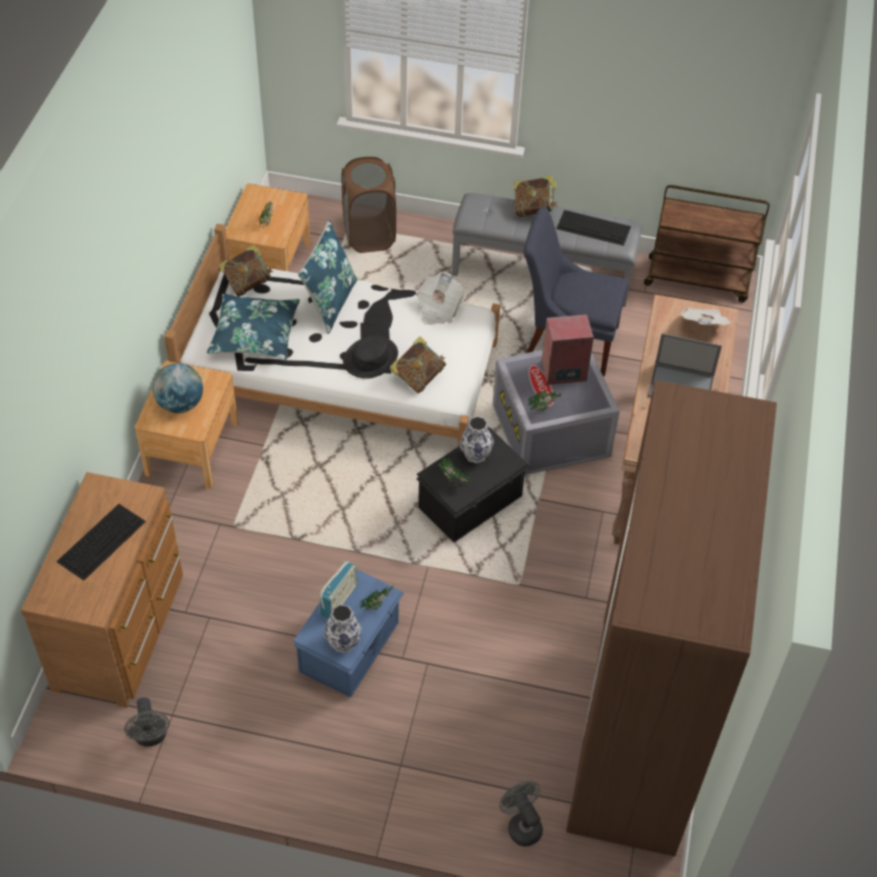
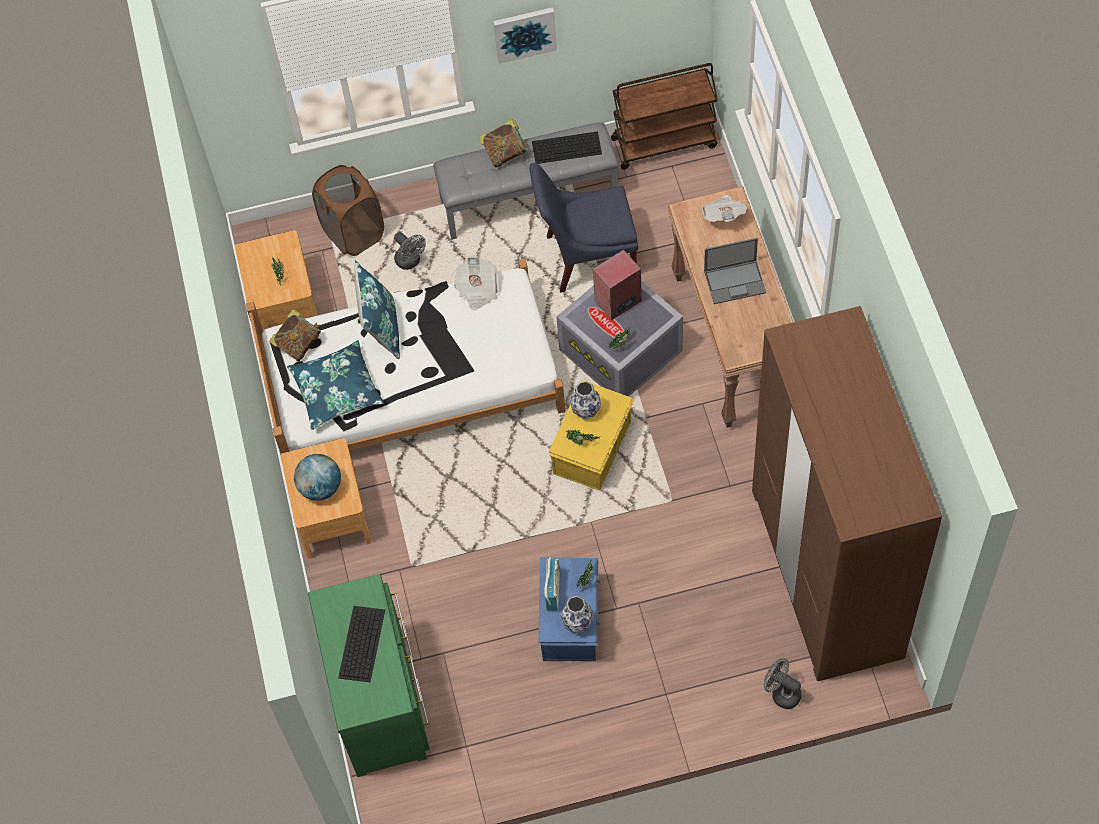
camera: 20 degrees left, 10 degrees up
(123, 630) = (380, 699): brown dresser -> green dresser
(151, 737) = (461, 772): grey fan -> grey fan (410, 262)
(370, 358) = (448, 365): black hat -> none
(418, 377) = (499, 363): book -> none
(471, 503) = (593, 448): black storage box -> yellow storage box
(592, 86) = (524, 33): none -> picture

